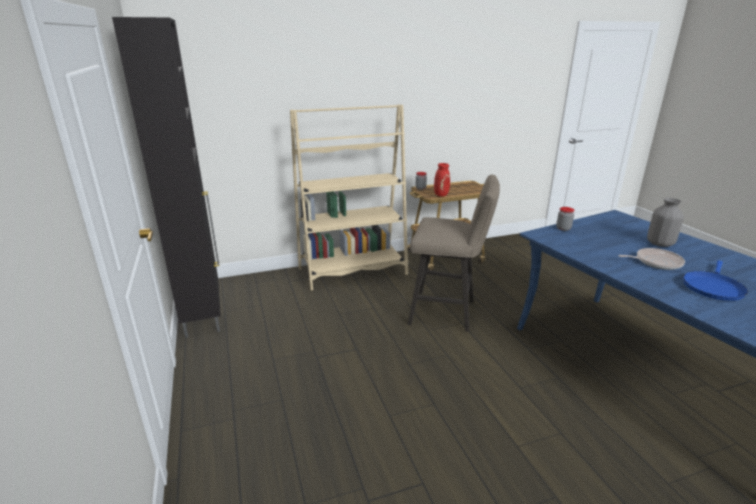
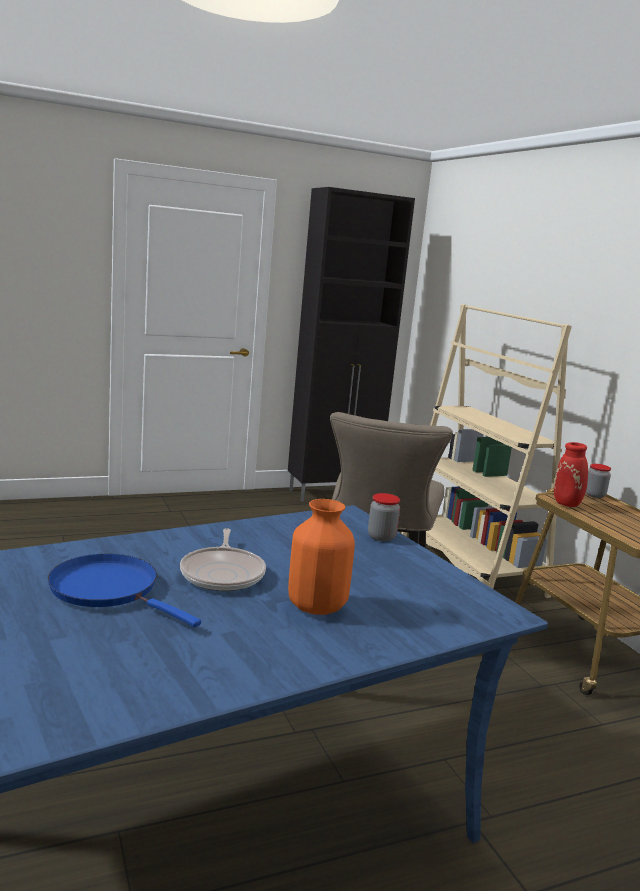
camera: 85 degrees right, 10 degrees down
(660, 244) = (315, 606): grey vase -> orange vase

